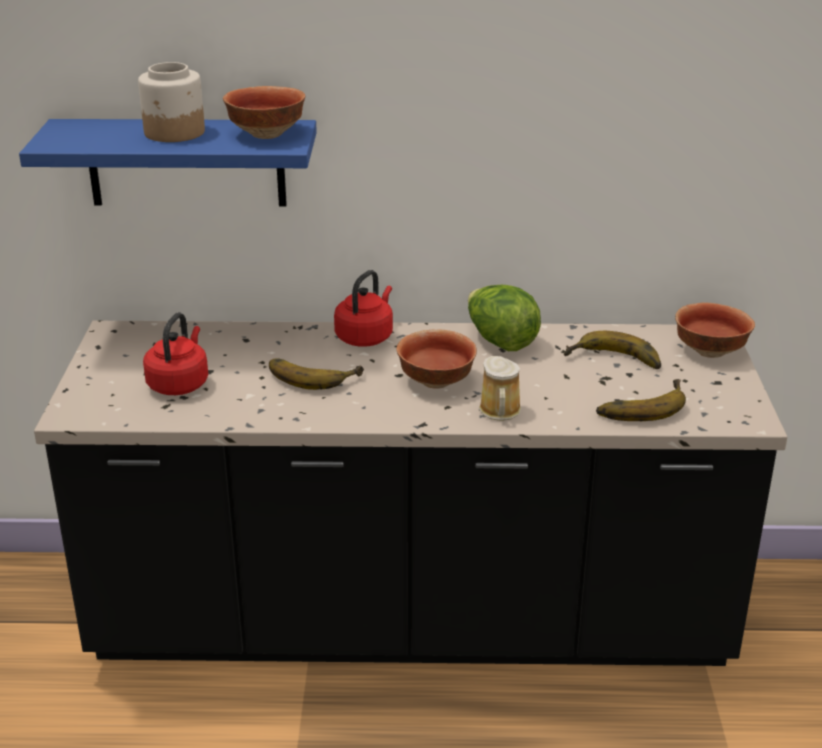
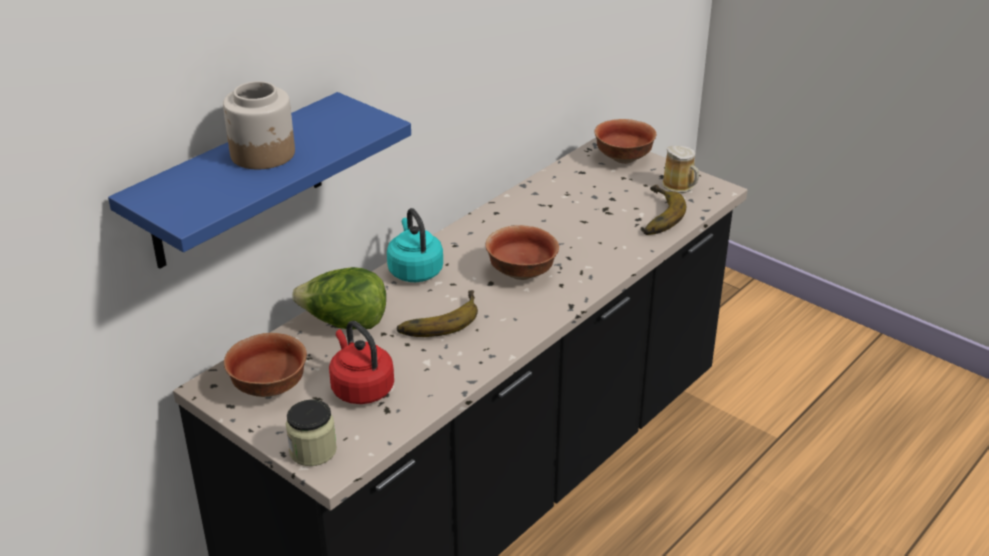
camera: 50 degrees left, 5 degrees up
(81, 399) = (313, 450): none -> jar
(265, 134) = (337, 121): bowl -> bowl (267, 388)
(366, 337) = (414, 270): red kettle -> turquoise kettle
(500, 341) = (503, 221): lettuce -> lettuce (345, 324)
(500, 412) = (595, 268): mug -> mug (680, 186)
(613, 362) = (590, 196): banana -> none

